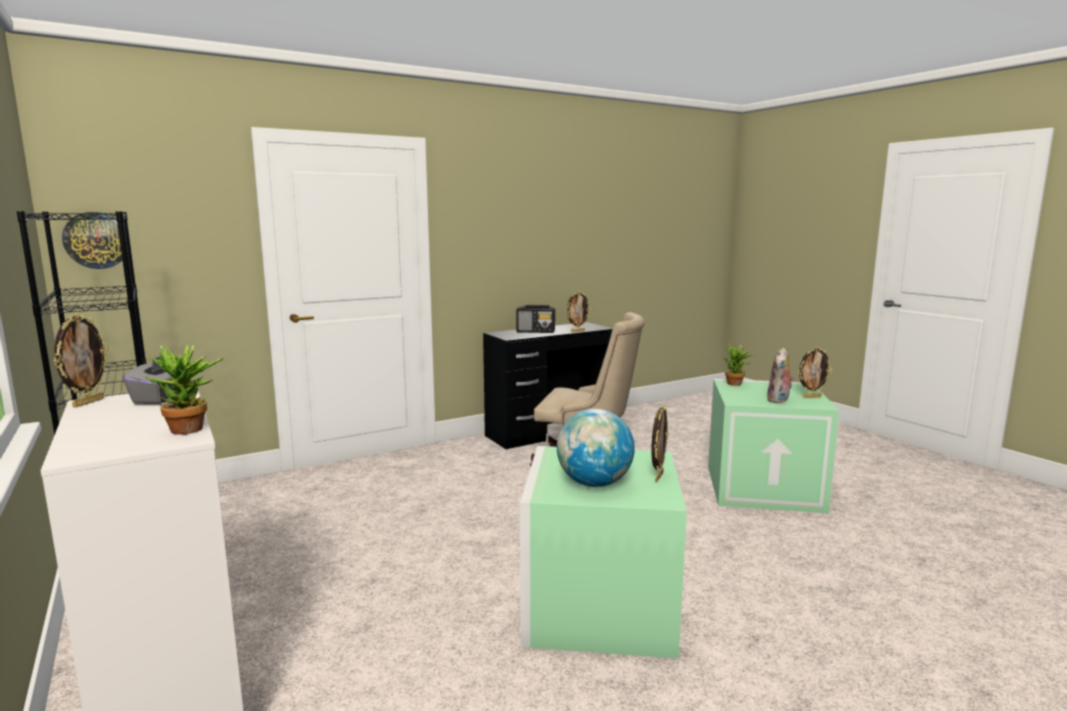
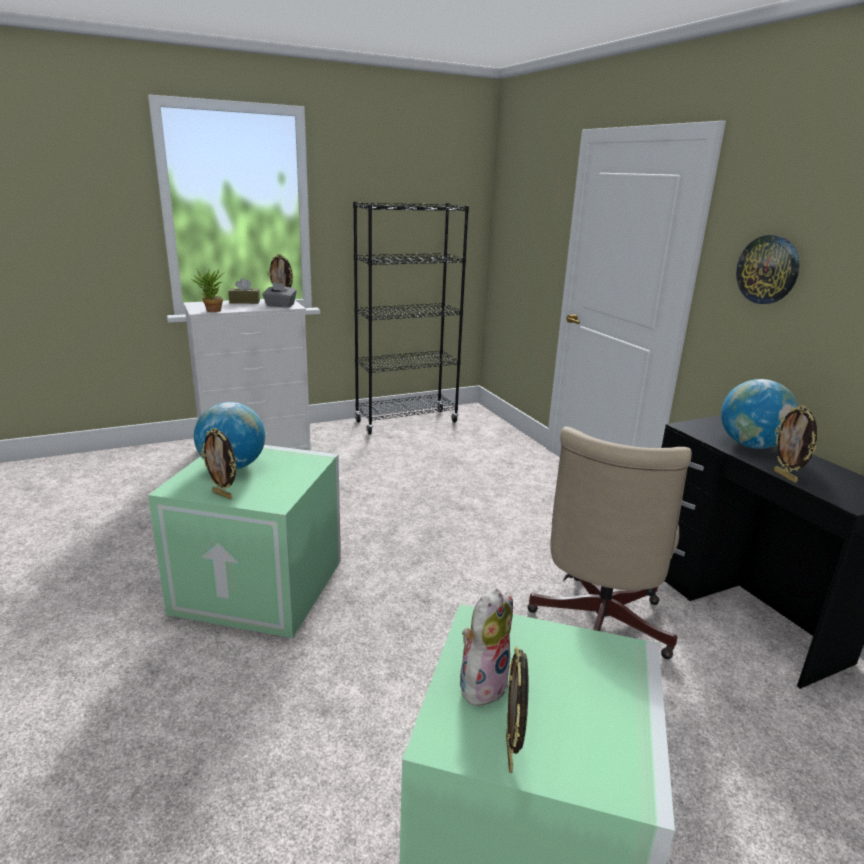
camera: 95 degrees right, 10 degrees up
(96, 240) = (504, 226): wall clock -> wall clock (768, 269)
(97, 421) = (244, 302): none -> brown tissue box
(536, 332) = (751, 445): radio -> globe
(736, 384) = (608, 660): potted plant -> none
(779, 400) = (482, 683): plush toy -> plush toy turned 90 degrees clockwise

